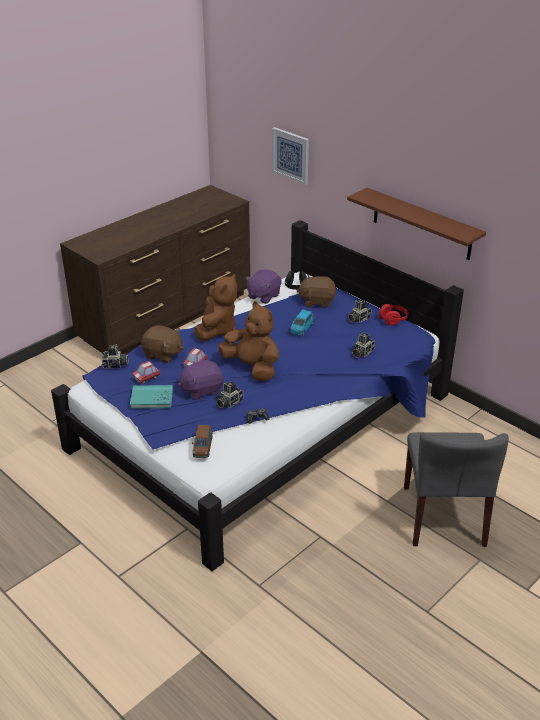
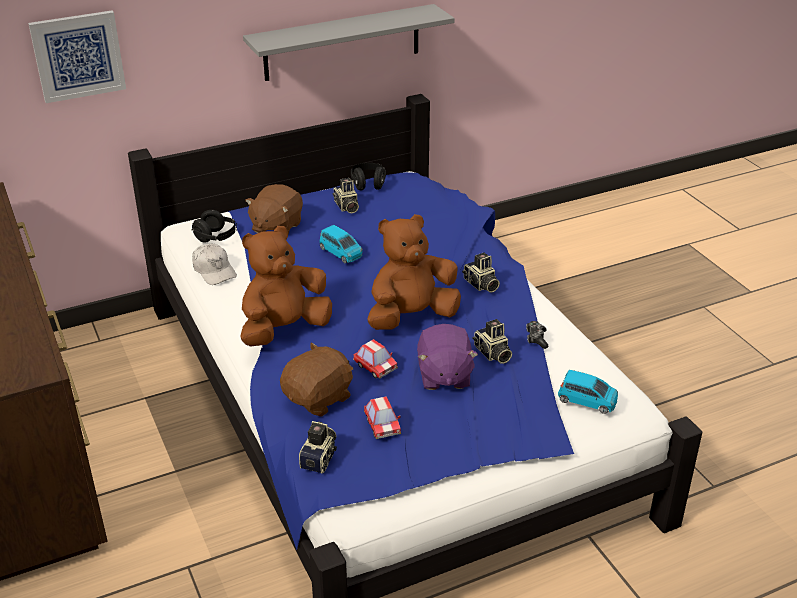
camera: 70 degrees left, 0 degrees up
(152, 398) = (445, 430): turquoise book -> none
(202, 447) = (587, 401): brown toy car -> blue toy car
(217, 329) = (284, 329): brown plush toy -> brown plush toy turned 75 degrees counterclockwise
(263, 296) = (214, 270): purple plush toy -> white cap
(362, 352) = (430, 223): camera -> camera (480, 285)
(393, 320) = (368, 184): red headphones -> black headphones
(422, 224) = (342, 42): brown shelf -> grey shelf
(444, 516) = (630, 309): grey chair -> none

